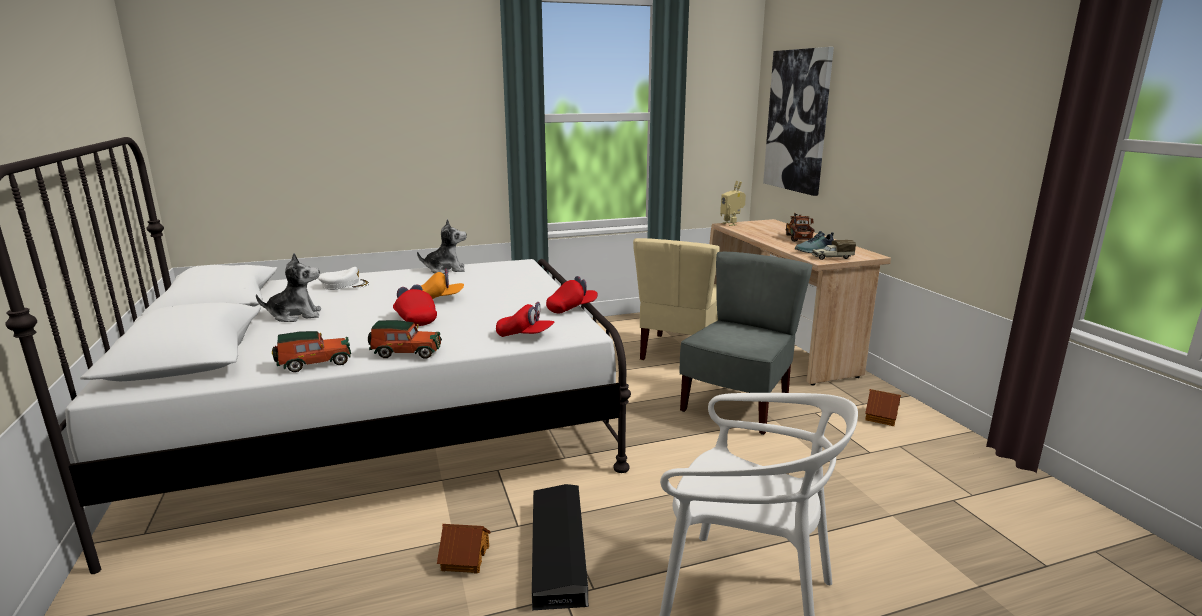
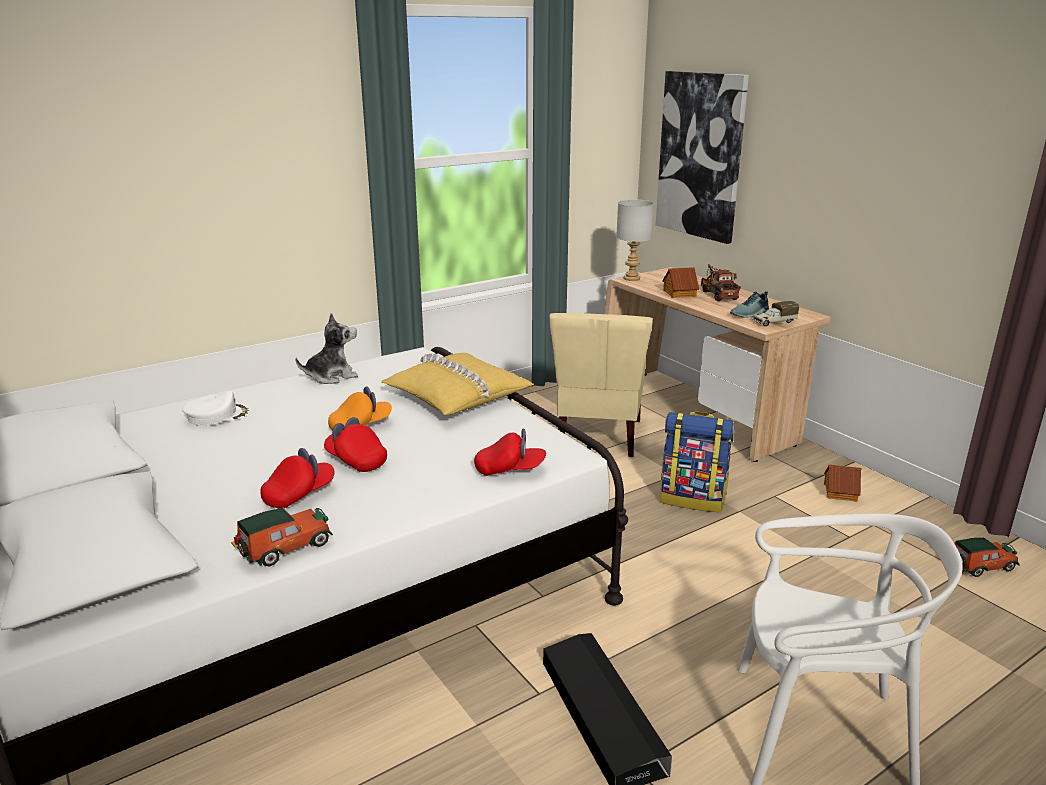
camera: 15 degrees left, 5 degrees up
(296, 315) = (193, 474): plush toy -> none
(405, 352) = (387, 515): toy car -> toy car (979, 566)
(464, 558) = (503, 746): toy house -> toy house (679, 293)
(527, 288) = (456, 396): none -> yellow pillow
(572, 308) = (532, 421): red cap -> red cap (299, 494)
(731, 224) = (632, 278): toy robot -> grey table lamp
(737, 405) = (693, 499): grey chair -> backpack

